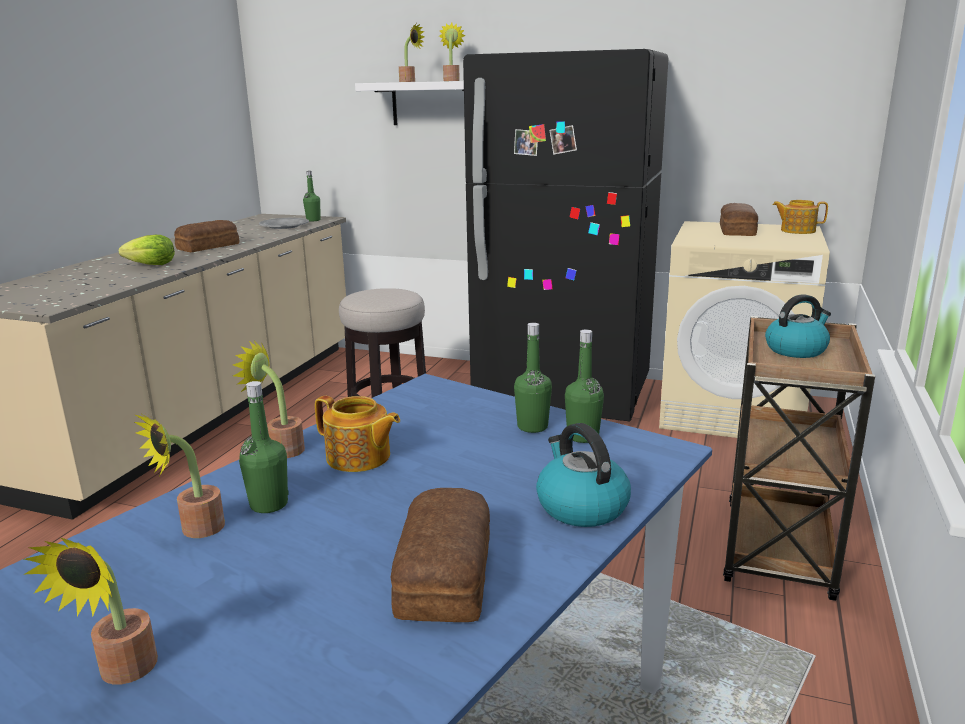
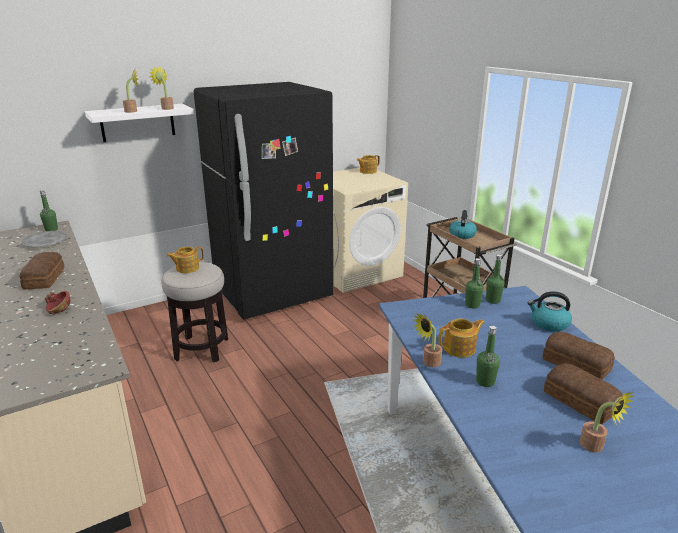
camera: 50 degrees left, 5 degrees up
(152, 265) = (56, 308): lettuce -> red bowl
(195, 530) = (493, 405): potted plant -> none
(382, 291) = (187, 268): none -> teapot
(736, 231) = (346, 177): bread -> bread (580, 402)

